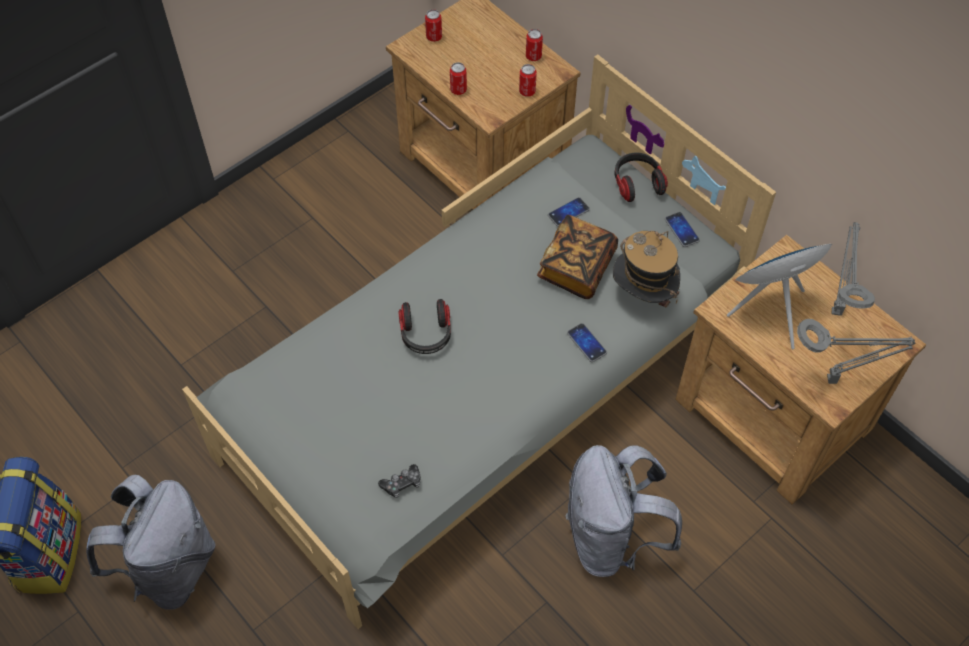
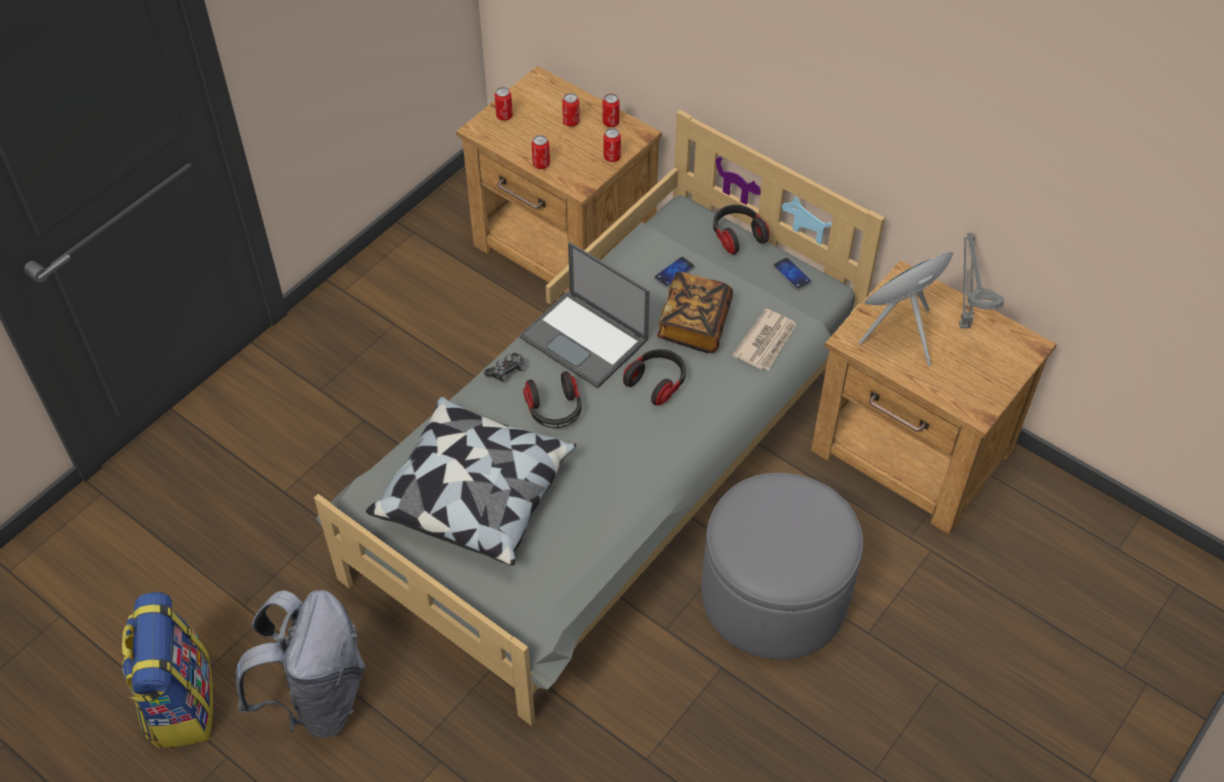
camera: 10 degrees left, 5 degrees down
(334, 407) = (475, 494): none -> pillow
(402, 484) = (562, 558): game controller -> game controller (506, 371)
(470, 267) = (585, 339): none -> laptop
(495, 51) = (571, 122): none -> can
(529, 321) = (657, 382): none -> headphones
(586, 343) = (720, 395): phone -> none
(611, 538) = (774, 595): grey backpack -> grey ottoman
(642, 295) = (766, 342): hat -> newspaper
(835, 380) = (976, 388): grey table lamp -> none

